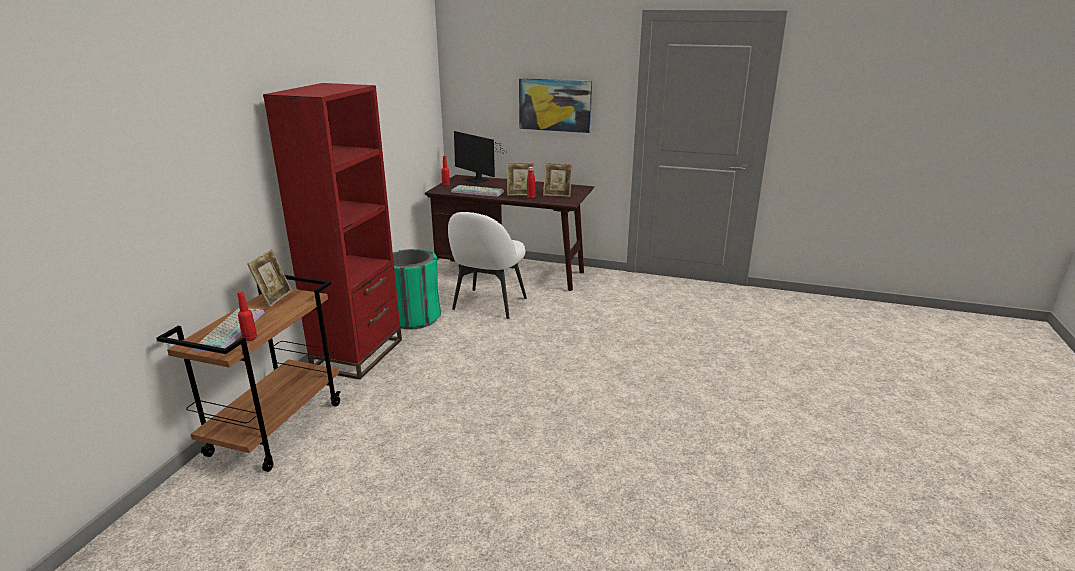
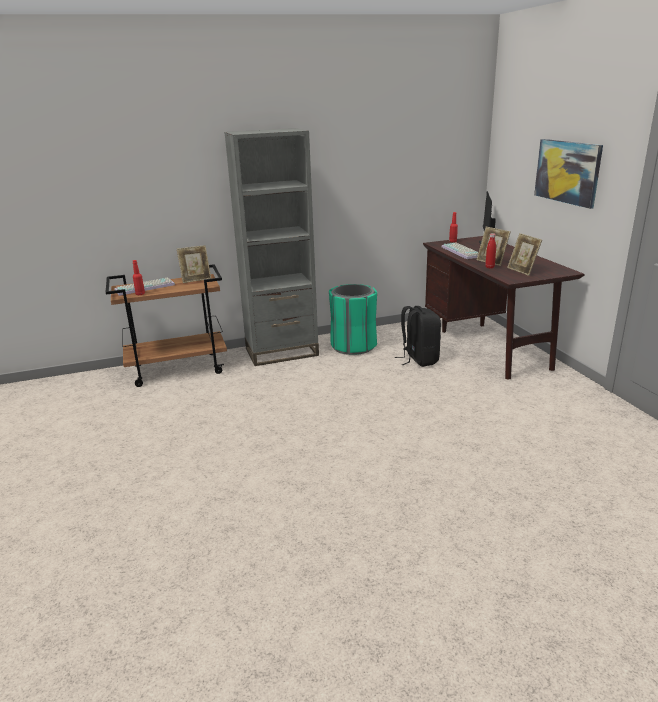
camera: 55 degrees right, 0 degrees up
(358, 354) = (281, 352): red bookcase -> grey bookcase
(489, 304) = (418, 359): white chair -> black backpack

